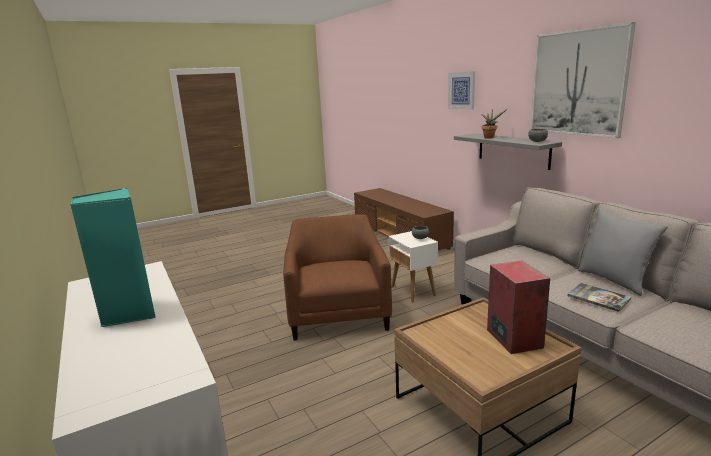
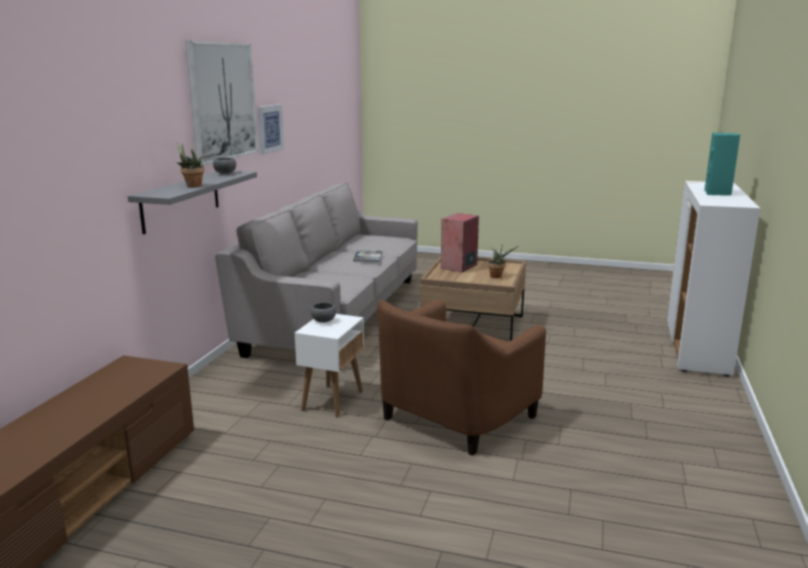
camera: 135 degrees left, 0 degrees up
(445, 342) = (497, 276): none -> potted plant
(462, 90) = (92, 123): picture -> picture (269, 128)
(614, 280) = (328, 257): grey pillow -> none

